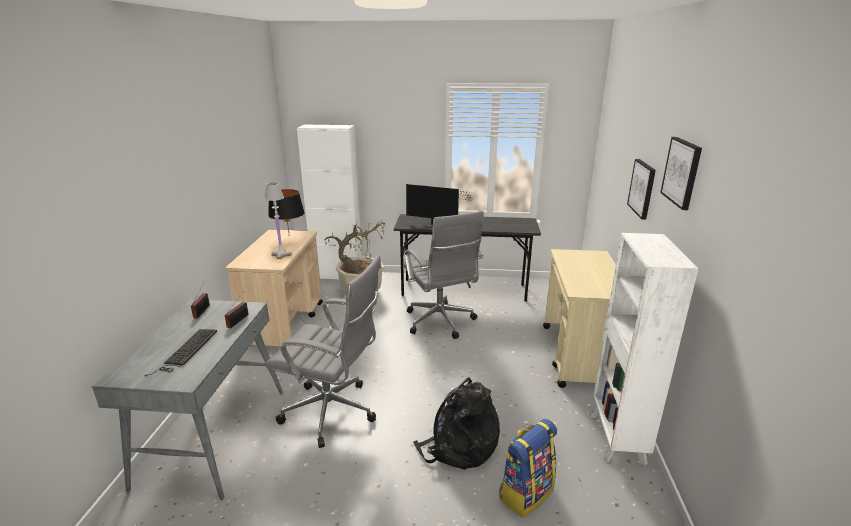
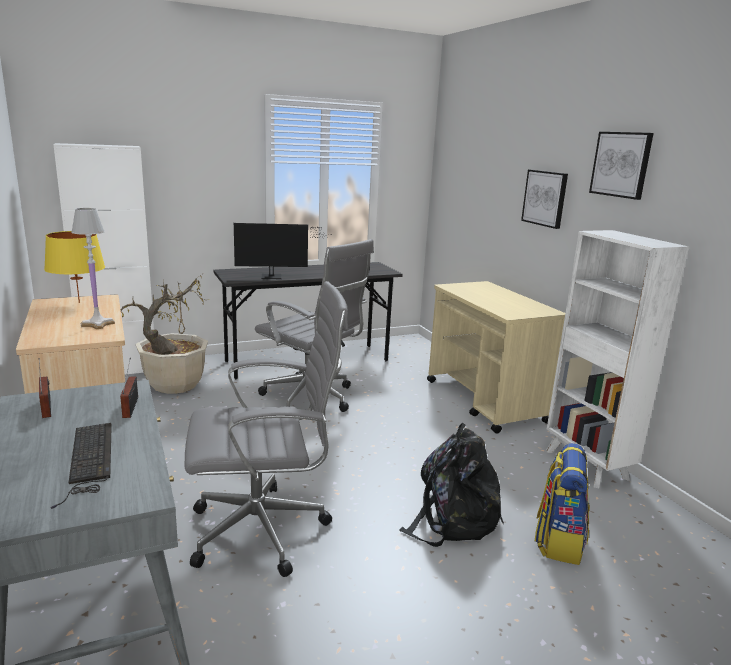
camera: 30 degrees left, 5 degrees down
(289, 235) = (79, 302): black table lamp -> yellow table lamp

